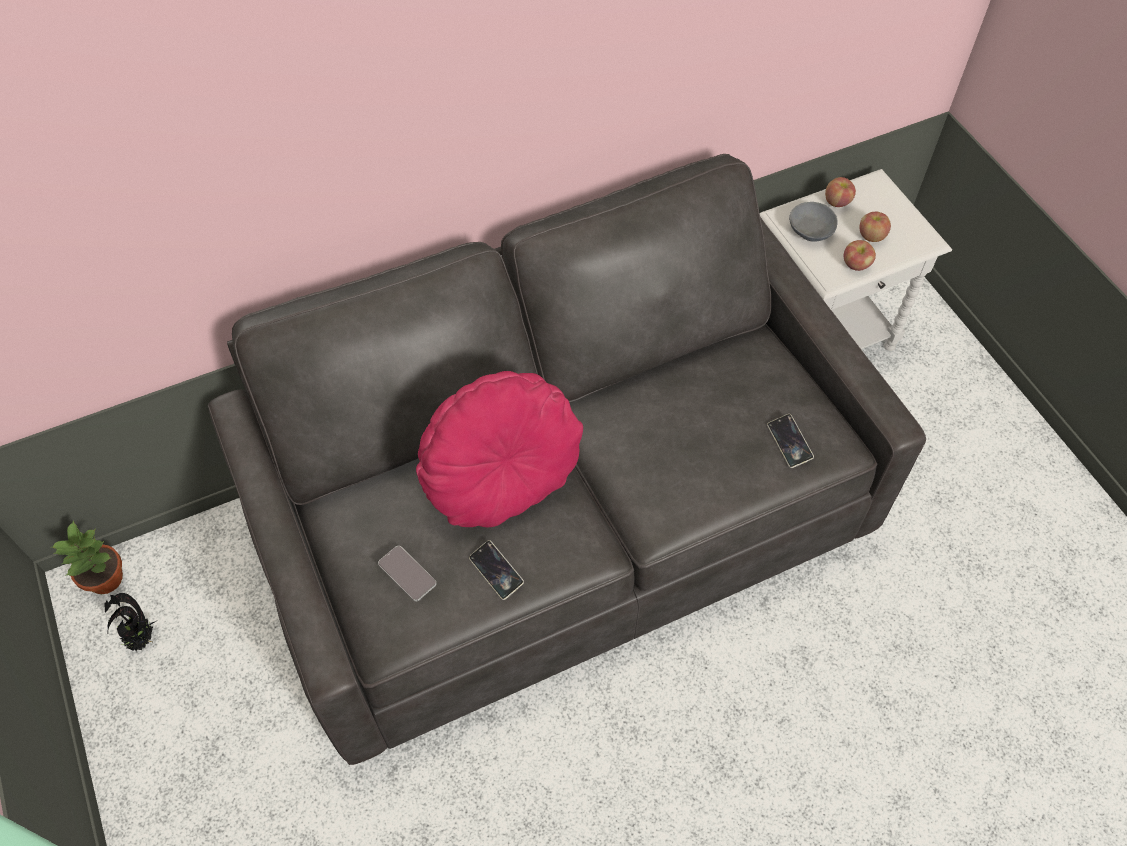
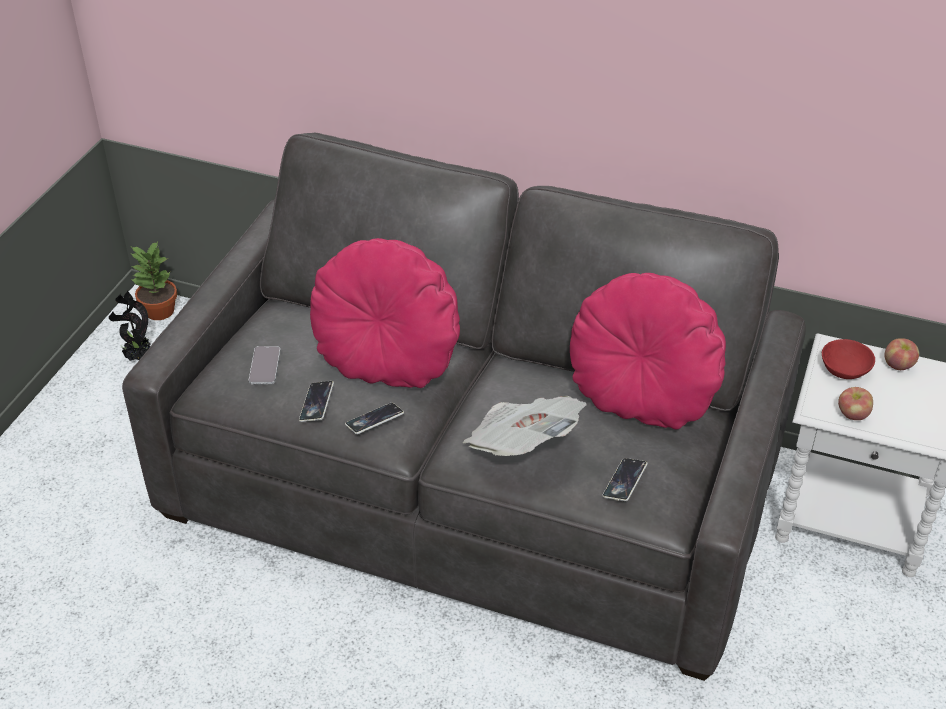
camera: 45 degrees right, 15 degrees down
(559, 546) = (374, 421): none -> phone
(687, 472) = (522, 445): none -> newspaper
(715, 365) = (641, 403): none -> pink pillow
(812, 231) = (845, 370): grey bowl -> red bowl
(871, 236) = (896, 405): apple -> none

